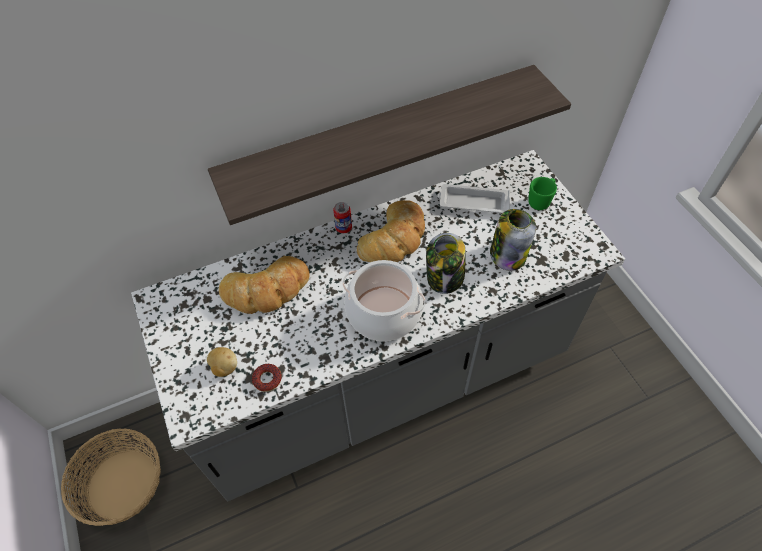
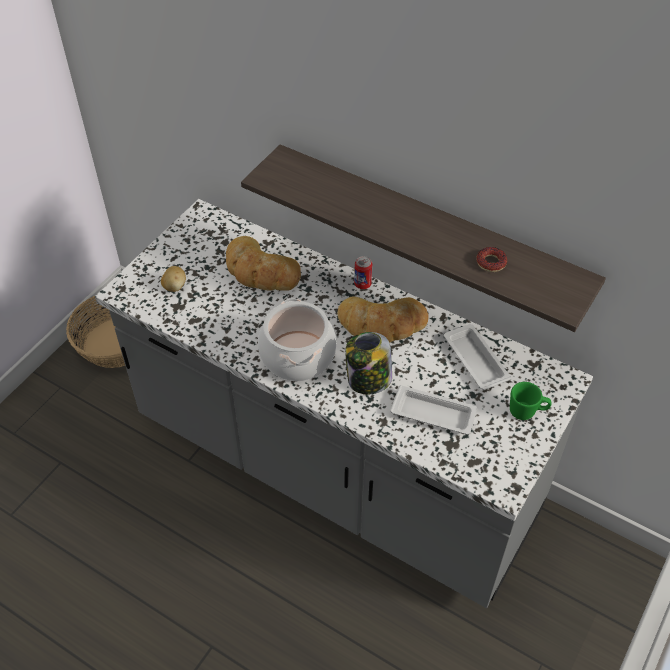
camera: 55 degrees right, 5 degrees down
(267, 379) = (182, 316): donut -> donut (491, 262)
(507, 254) = (435, 414): jar -> white tray

